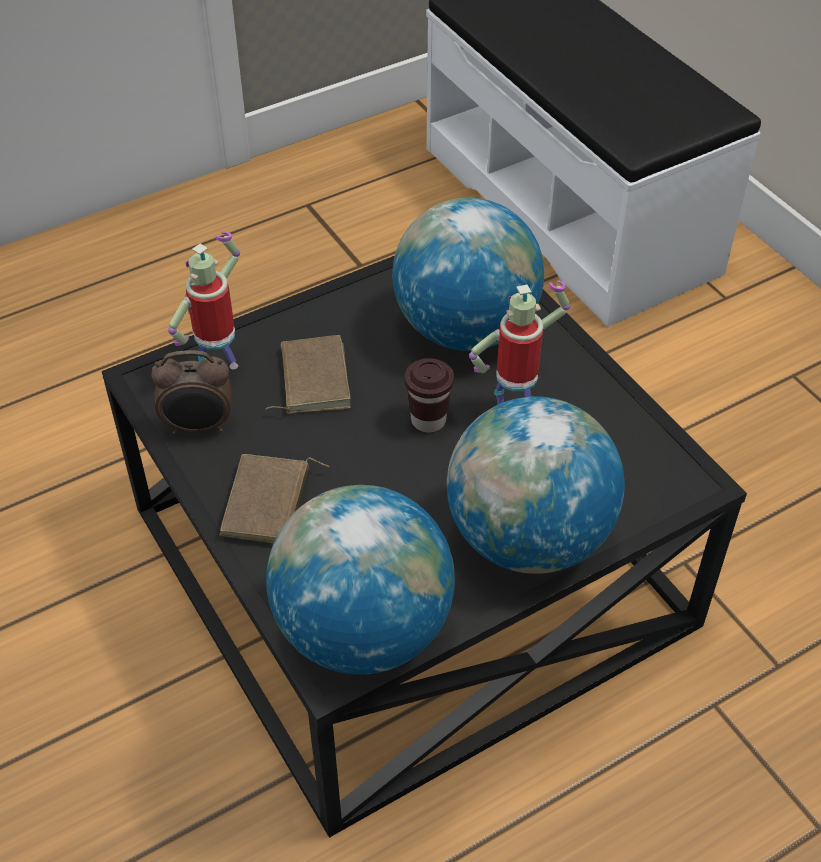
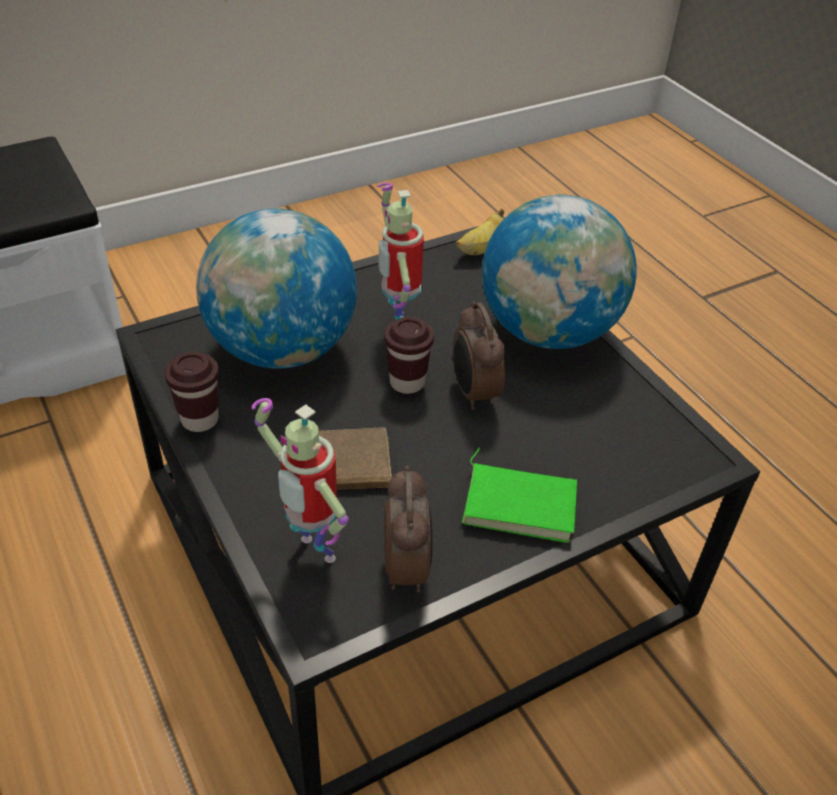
camera: 90 degrees left, 5 degrees down
(269, 504) = (520, 503): brown book -> green book
(363, 629) = (662, 437): globe -> none
(364, 288) = (200, 420): none -> brown cup
(418, 471) = (473, 393): none -> alarm clock
(678, 479) = (481, 249): none -> banana

